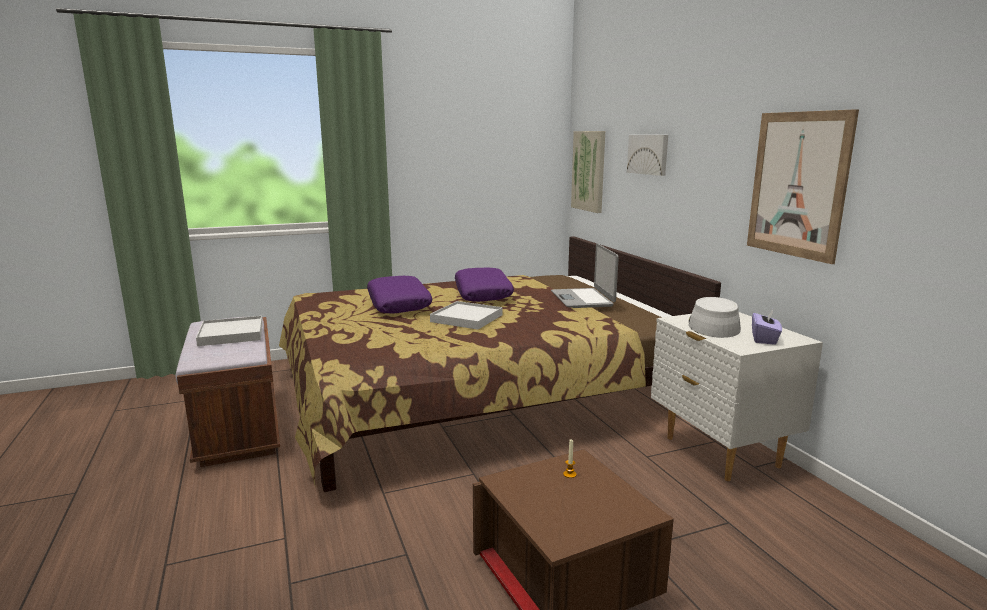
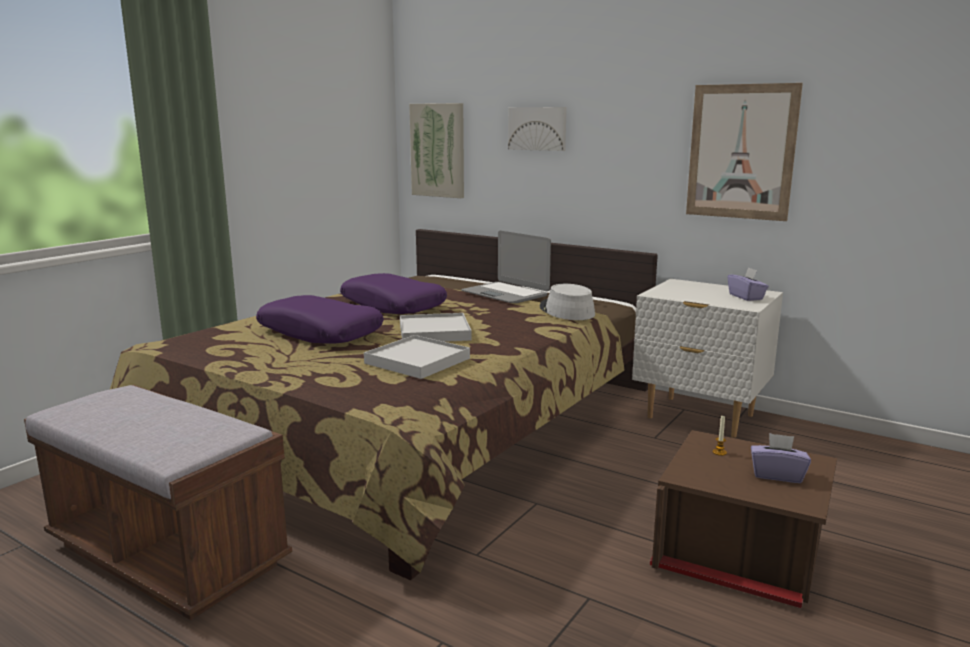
camera: 35 degrees left, 0 degrees up
(231, 334) = (150, 413): white tray -> white tray (417, 361)
(583, 510) = (777, 475): none -> purple tissue box
(712, 325) = (691, 294): grey hat -> grey hat (566, 311)

